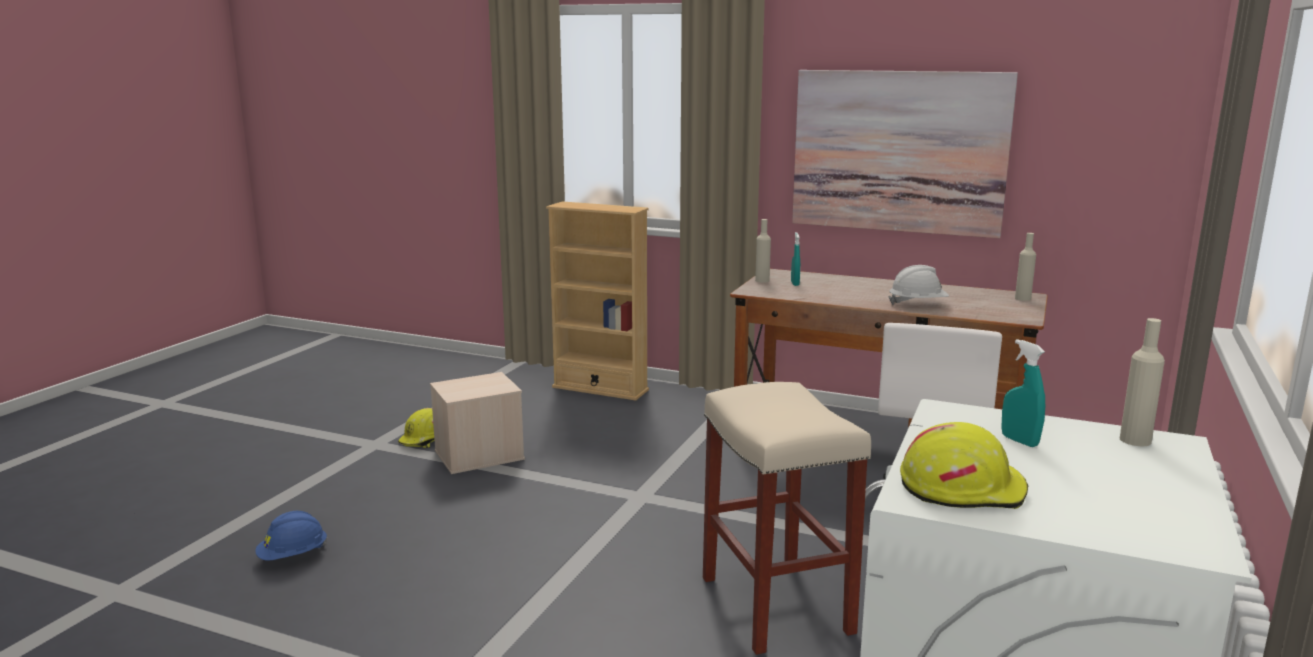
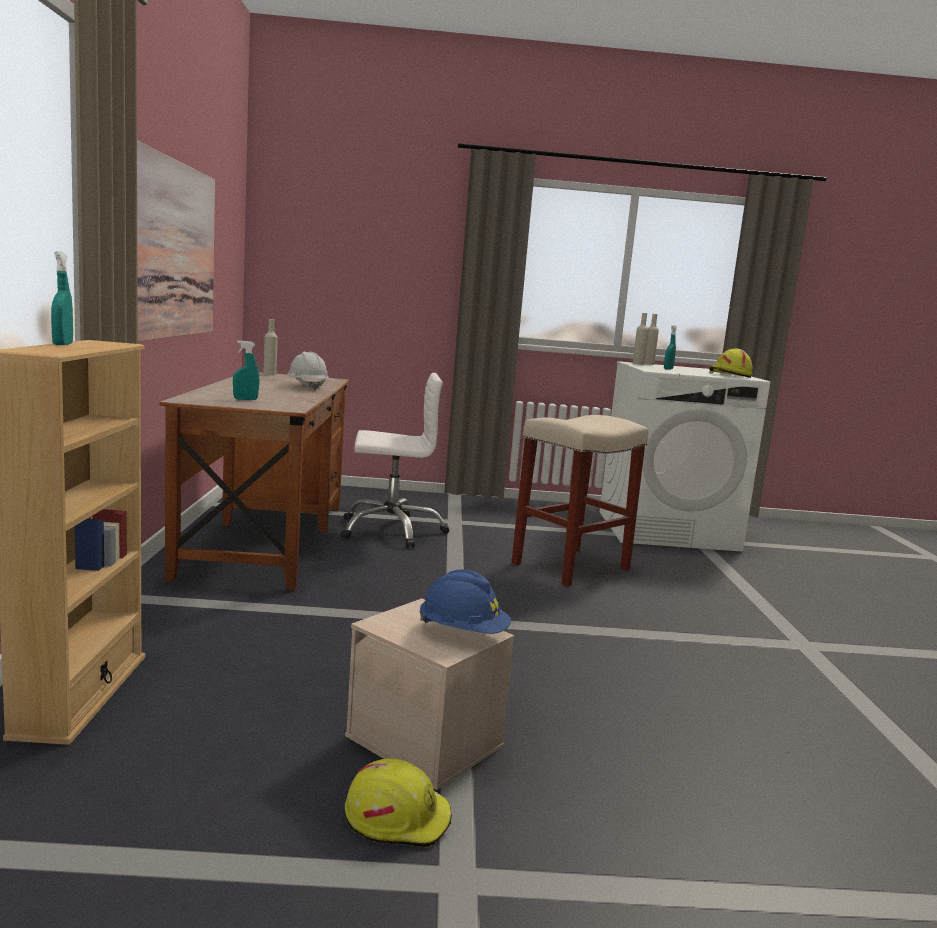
camera: 115 degrees left, 5 degrees down
(293, 556) = (811, 794): blue hard hat -> blue hard hat (463, 633)
(602, 205) = (62, 344): none -> turquoise spray bottle
(762, 280) = (234, 404): beige bottle -> beige bottle (648, 364)

